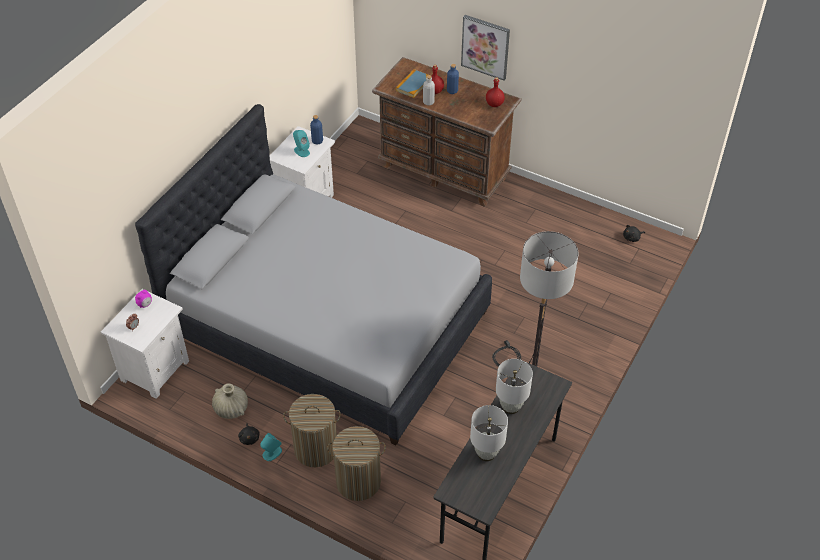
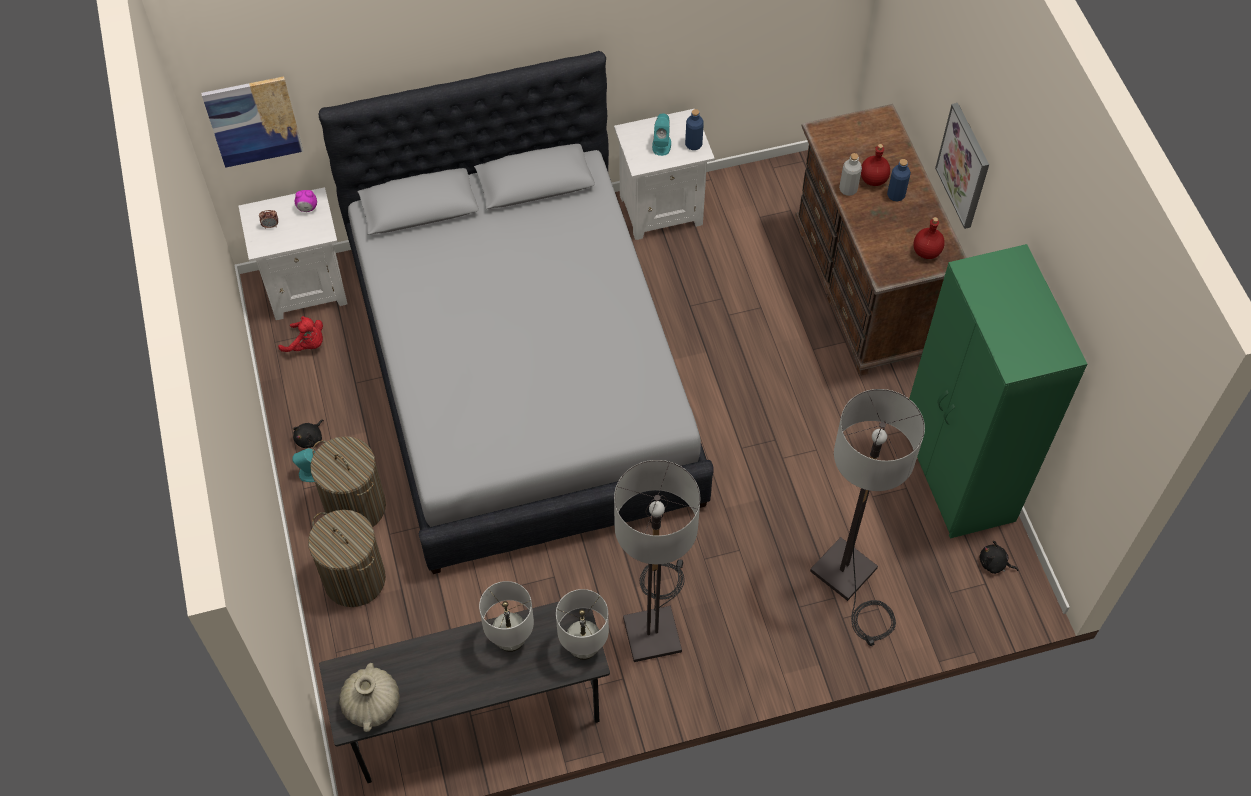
camera: 45 degrees right, 10 degrees up
(98, 256) = (253, 121): none -> picture
(190, 396) = (307, 344): none -> red plush toy
(231, 409) = (328, 392): beige vase -> beige vase (372, 704)
(413, 85) = (858, 152): book -> none
(486, 453) = (423, 666): white table lamp -> white table lamp (584, 647)
(575, 216) = (957, 476): none -> green wardrobe
(588, 292) = (851, 585): none -> floor lamp

